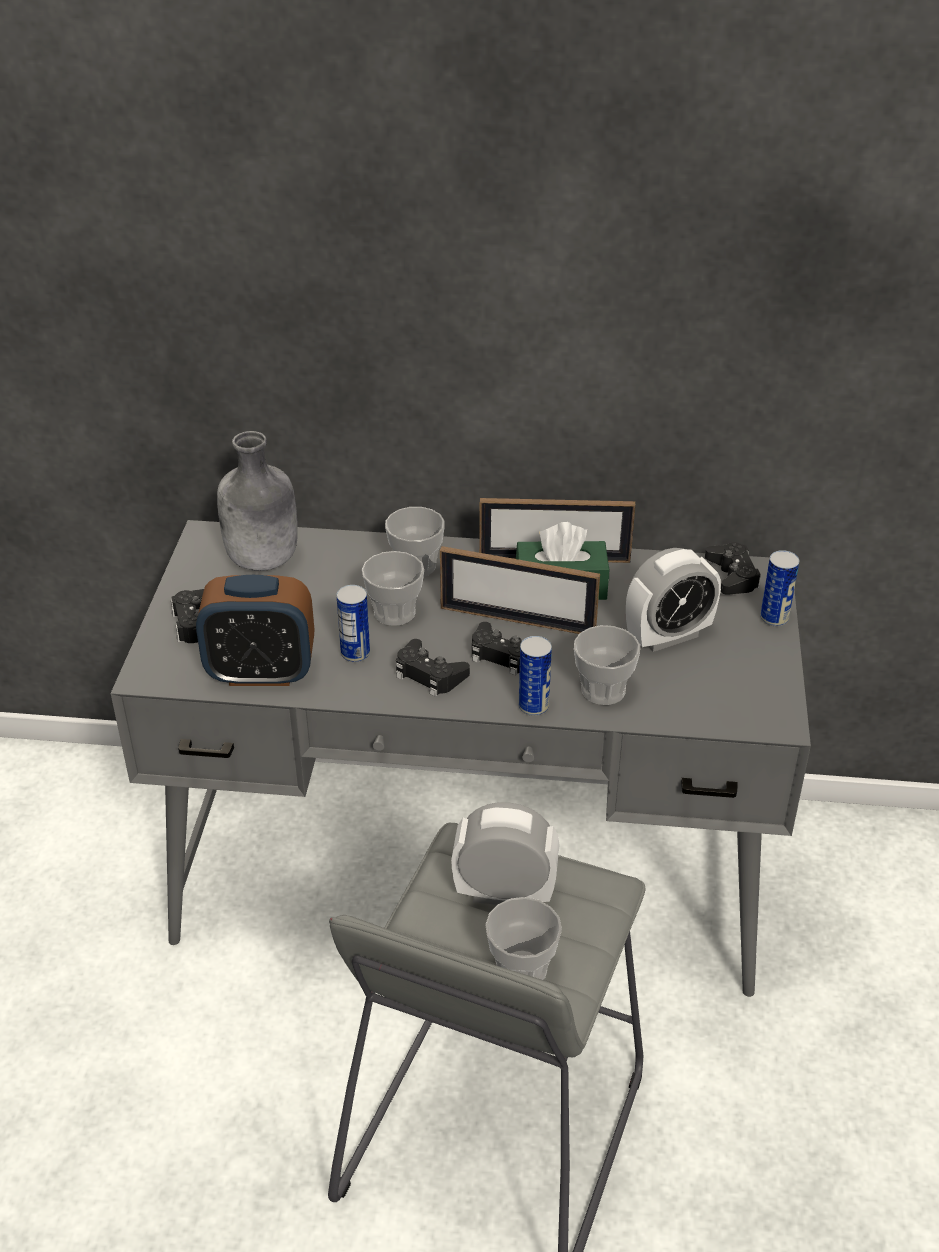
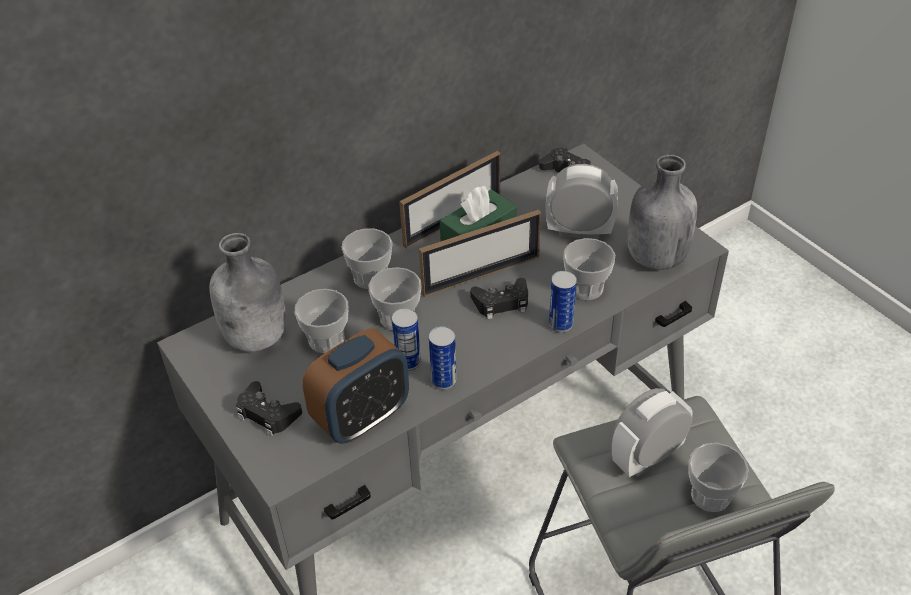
camera: 40 degrees left, 5 degrees up
(313, 595) = (326, 340): none -> cup
(429, 674) = (473, 345): black game controller -> none
(668, 636) = (579, 231): alarm clock -> alarm clock turned 105 degrees counterclockwise
(715, 704) = (654, 257): none -> grey bottle
(774, 618) = (620, 185): can -> can (444, 381)

